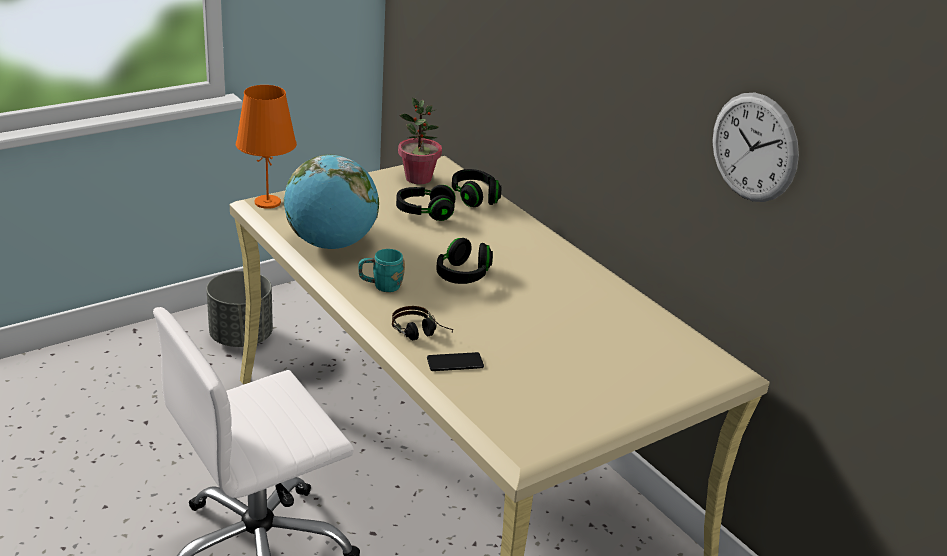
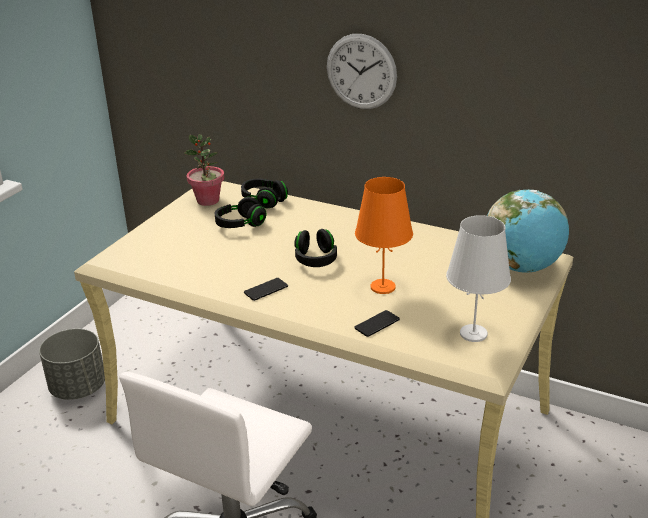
camera: 25 degrees left, 0 degrees up
(268, 202) = (110, 258): orange table lamp -> orange table lamp (383, 287)
(331, 244) = (195, 272): globe -> globe (522, 267)
(381, 286) = (266, 290): turquoise mug -> phone
(422, 335) = (333, 314): headphones -> none
(546, 414) = (473, 334): none -> white table lamp
(754, 147) = (524, 90): wall clock -> wall clock (361, 72)

